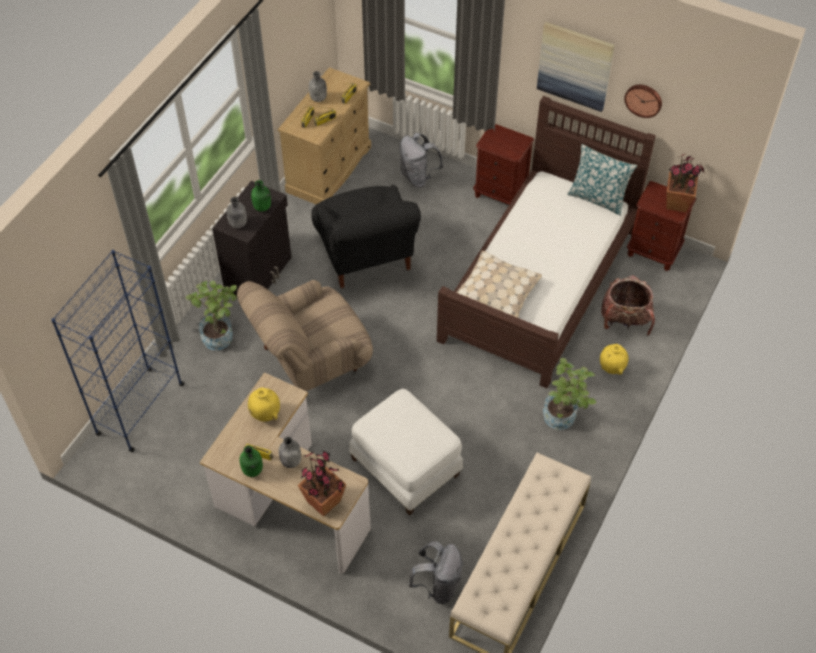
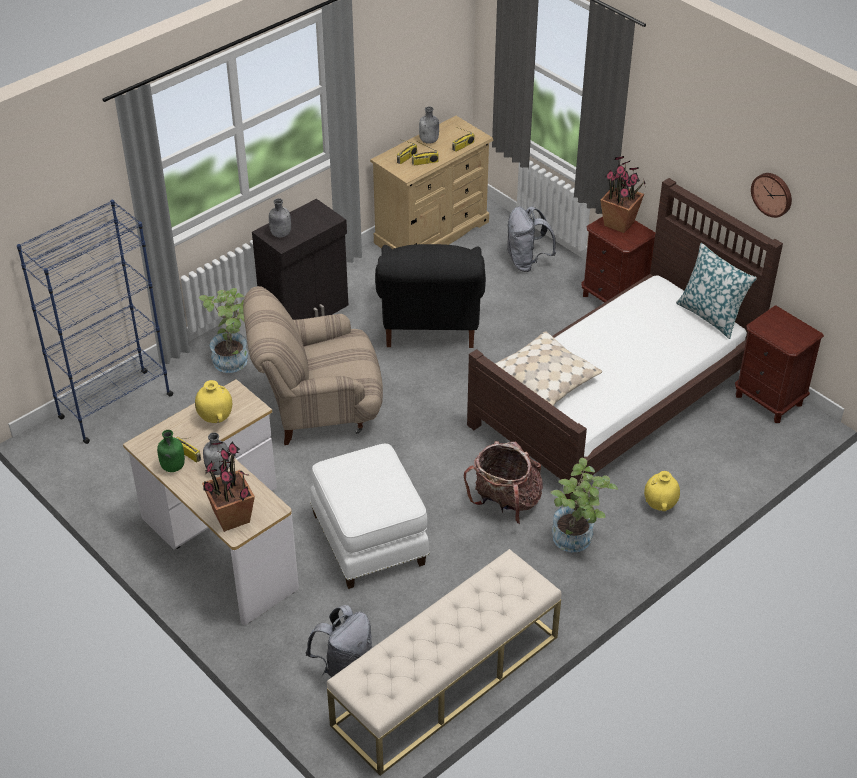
camera: 20 degrees right, 10 degrees down
(262, 207) = (314, 225): green bottle -> none
(575, 66) = (703, 142): picture -> none
(624, 320) = (699, 461): backpack -> backpack (505, 502)
(677, 203) = (797, 335): potted plant -> potted plant (619, 223)

